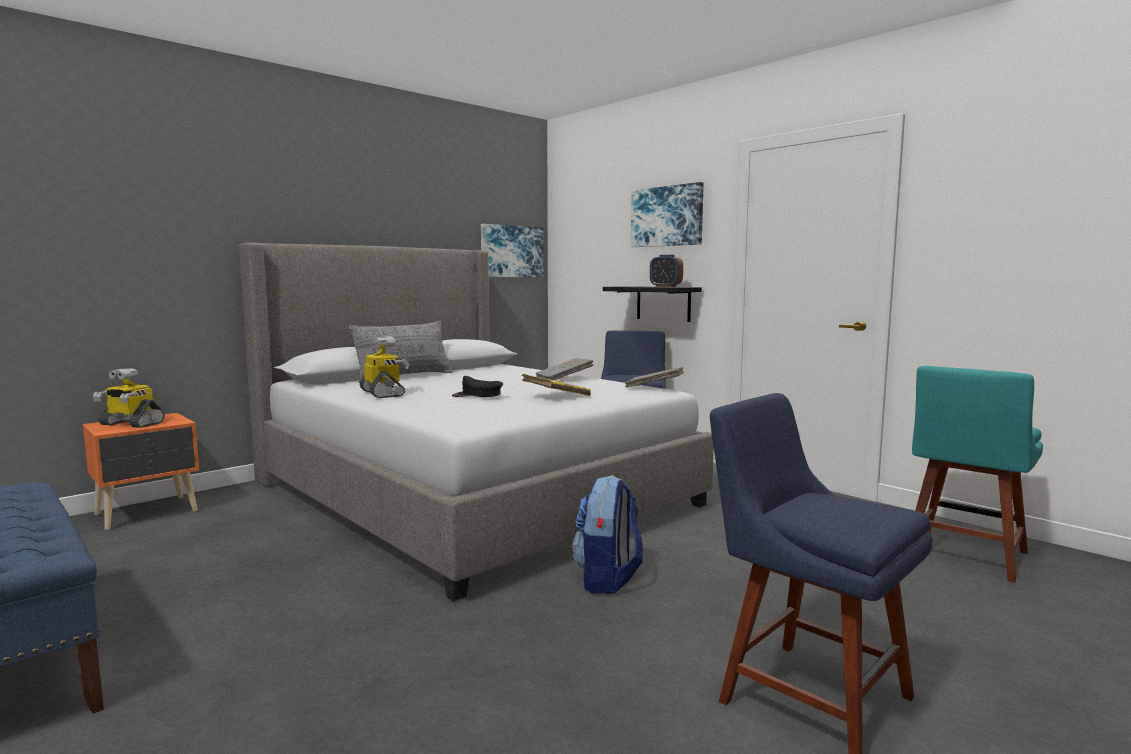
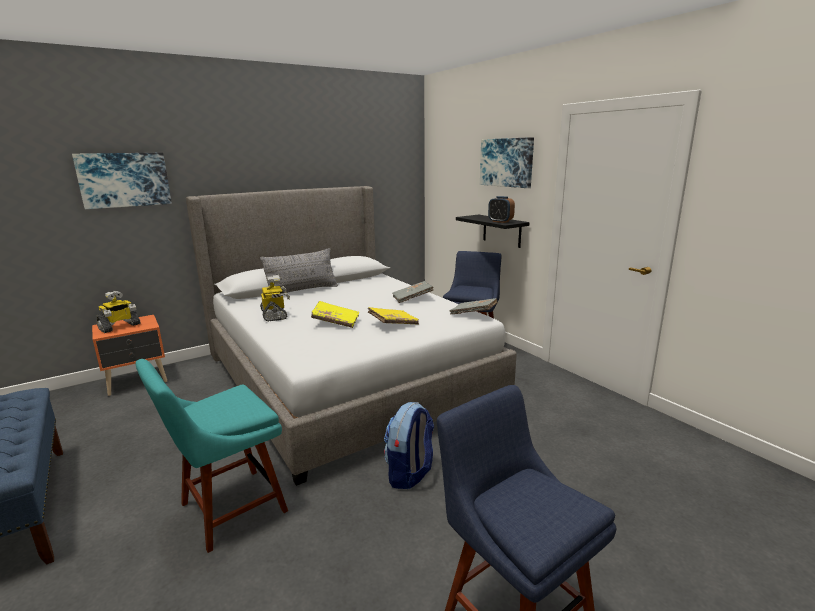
camera: 10 degrees right, 10 degrees up
(131, 424) = (119, 327): toy robot -> toy robot turned 75 degrees counterclockwise
(477, 395) = (335, 322): black cap -> yellow book
(511, 251) = (394, 183): picture -> picture (124, 180)
(964, 556) = (698, 474): turquoise chair -> turquoise chair (228, 510)

